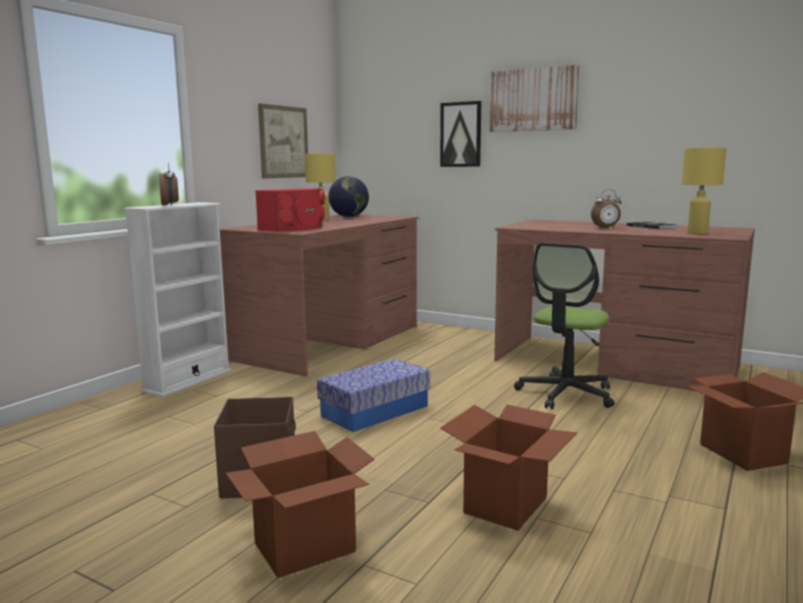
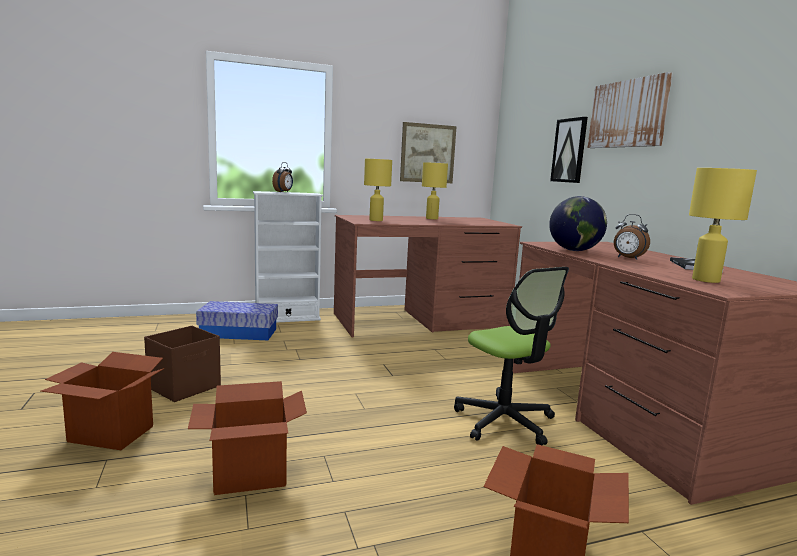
camera: 40 degrees right, 0 degrees up
(294, 228) = (376, 220): red speaker -> yellow table lamp
(349, 217) = (465, 219): globe -> globe (574, 250)
(375, 411) = (335, 374): storage box -> storage box (239, 333)
(566, 394) = (504, 421): office chair -> office chair turned 105 degrees counterclockwise

